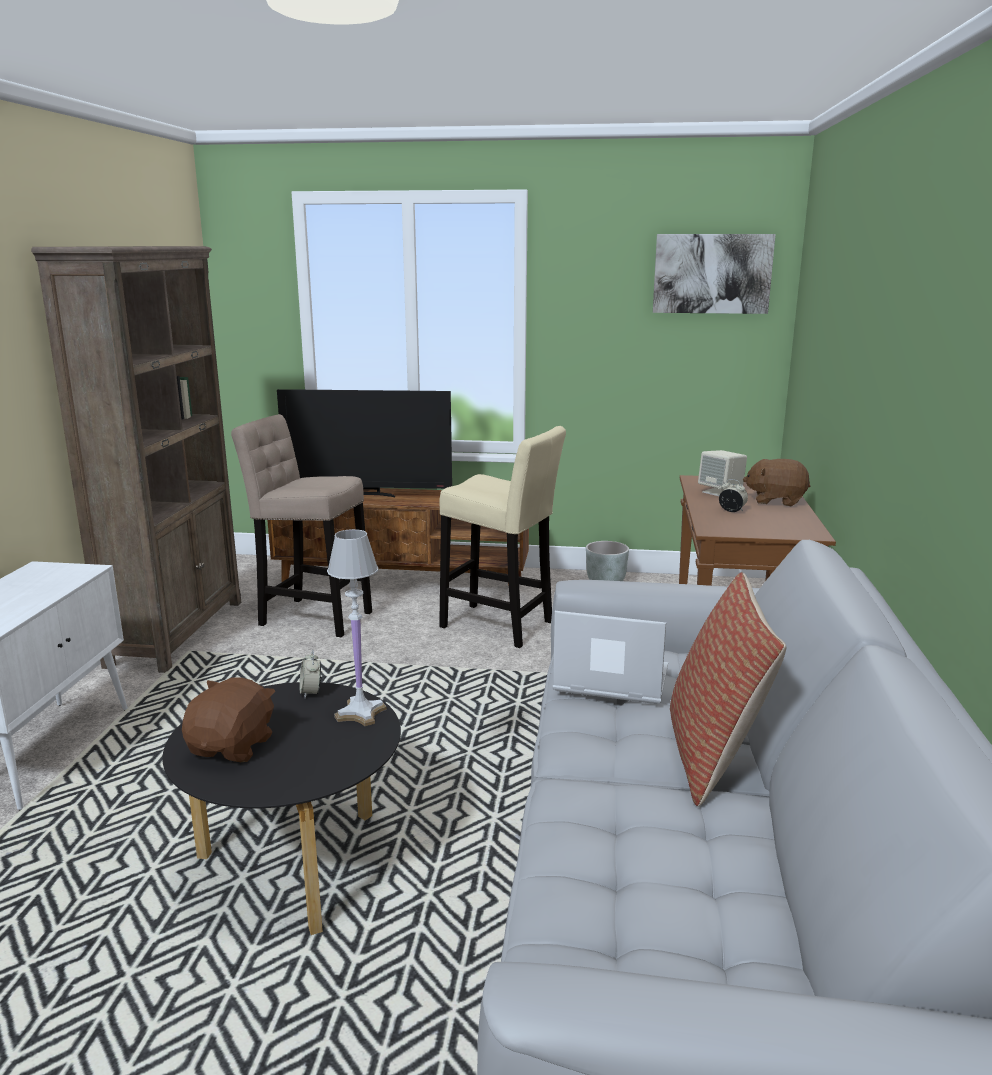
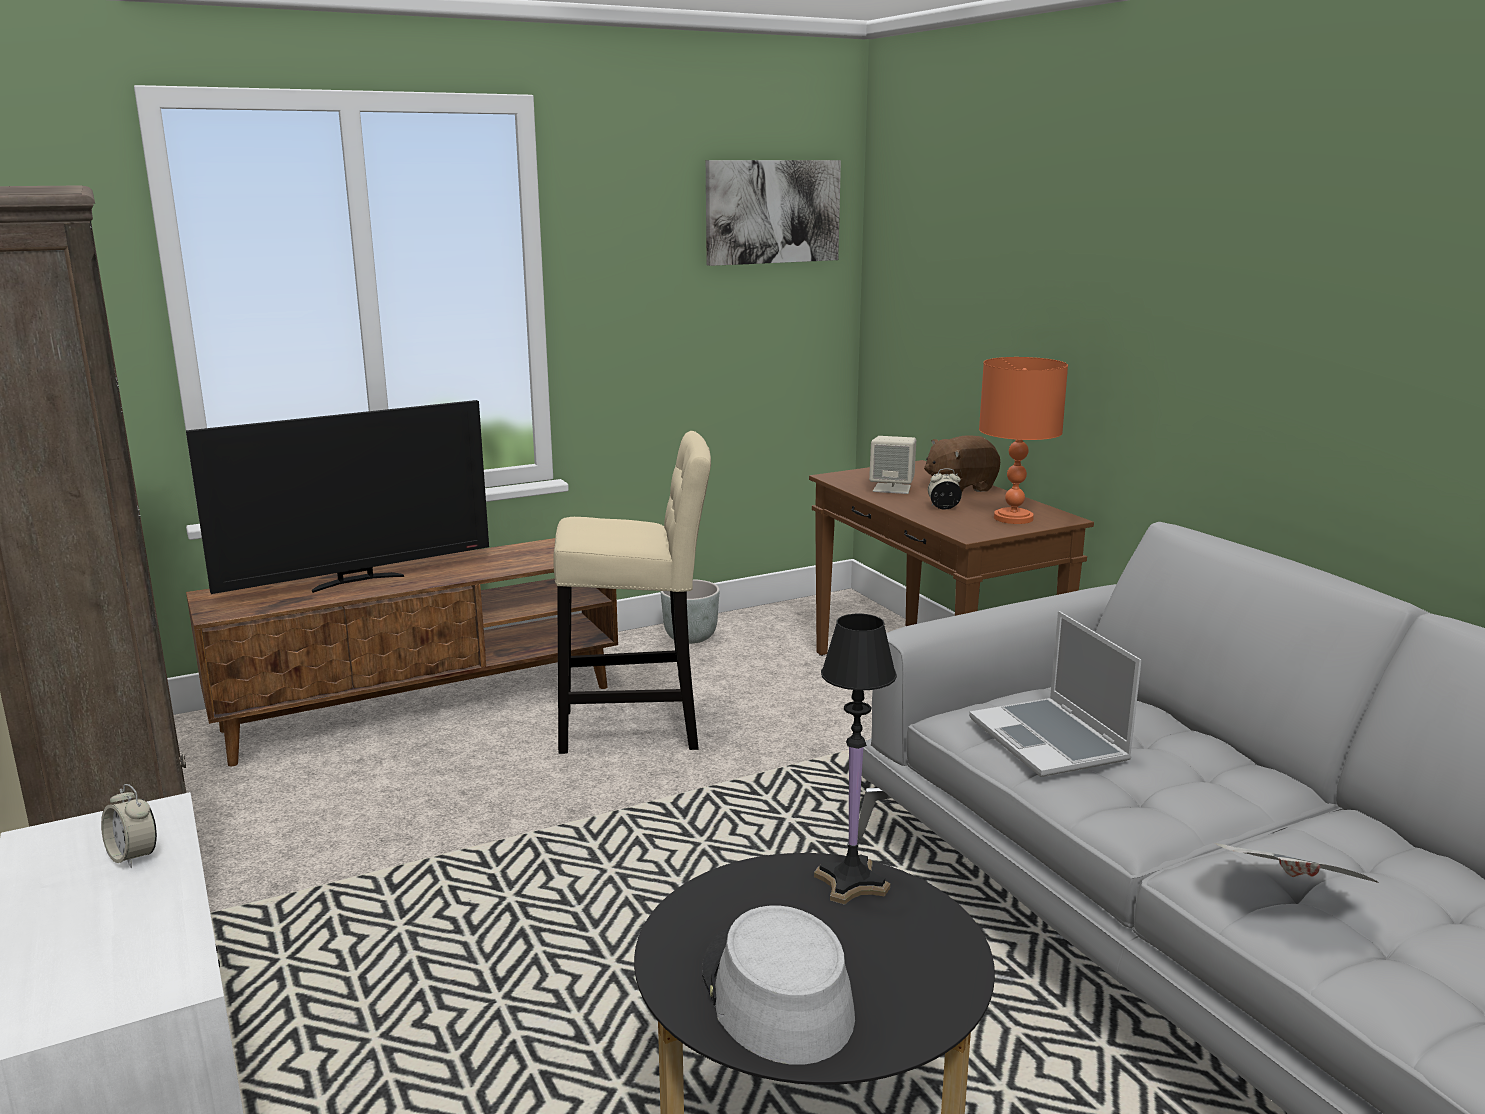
camera: 35 degrees left, 0 degrees up
(233, 746) = (775, 994): brown plush toy -> grey hat
(311, 617) = (345, 796): beige stool -> none
(311, 692) = (744, 881): alarm clock -> alarm clock (133, 856)
(360, 713) = (850, 882): white table lamp -> black table lamp
(594, 822) = (1289, 897): none -> newspaper
(609, 681) = (1050, 741): laptop -> laptop turned 90 degrees counterclockwise
(713, 755) = (1253, 785): pillow -> none
(772, 527) = (1014, 518): none -> orange table lamp

